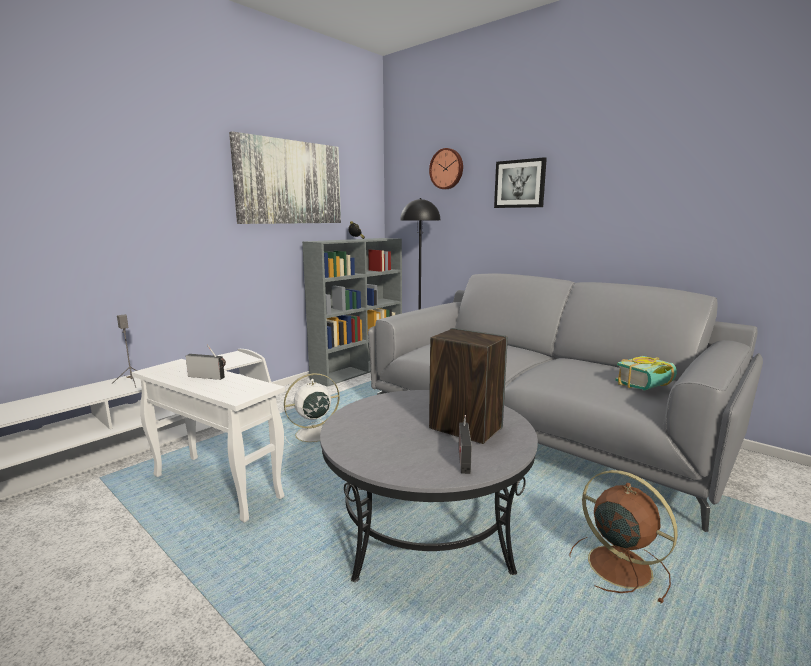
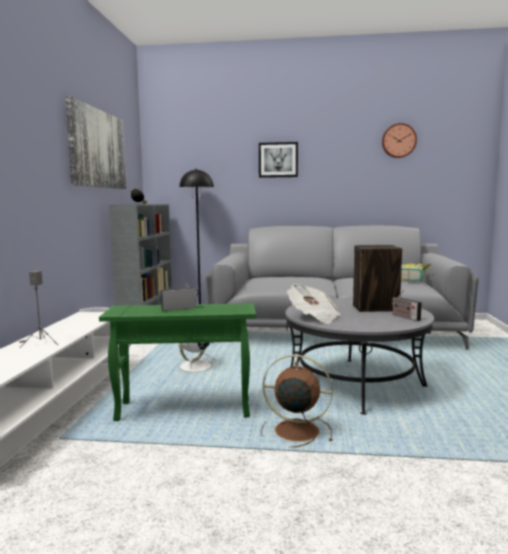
camera: 35 degrees left, 5 degrees down
(216, 487) = (184, 410): white side table -> green side table
(355, 421) = (313, 317): none -> newspaper
(447, 169) = (211, 146): wall clock -> wall clock (398, 141)
(616, 565) = (456, 370): brown fan -> brown fan (294, 431)

